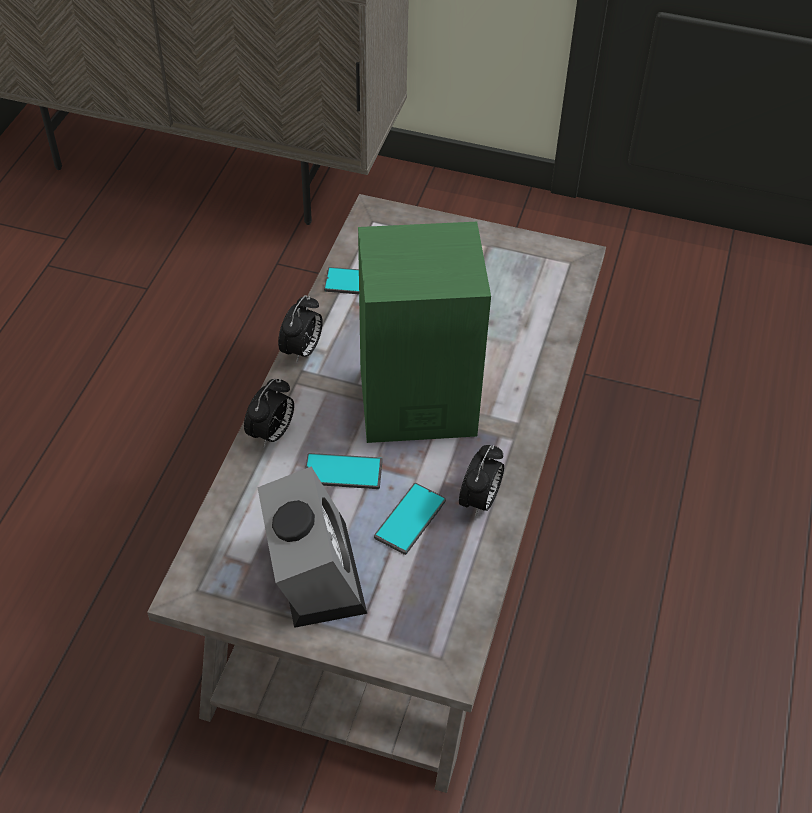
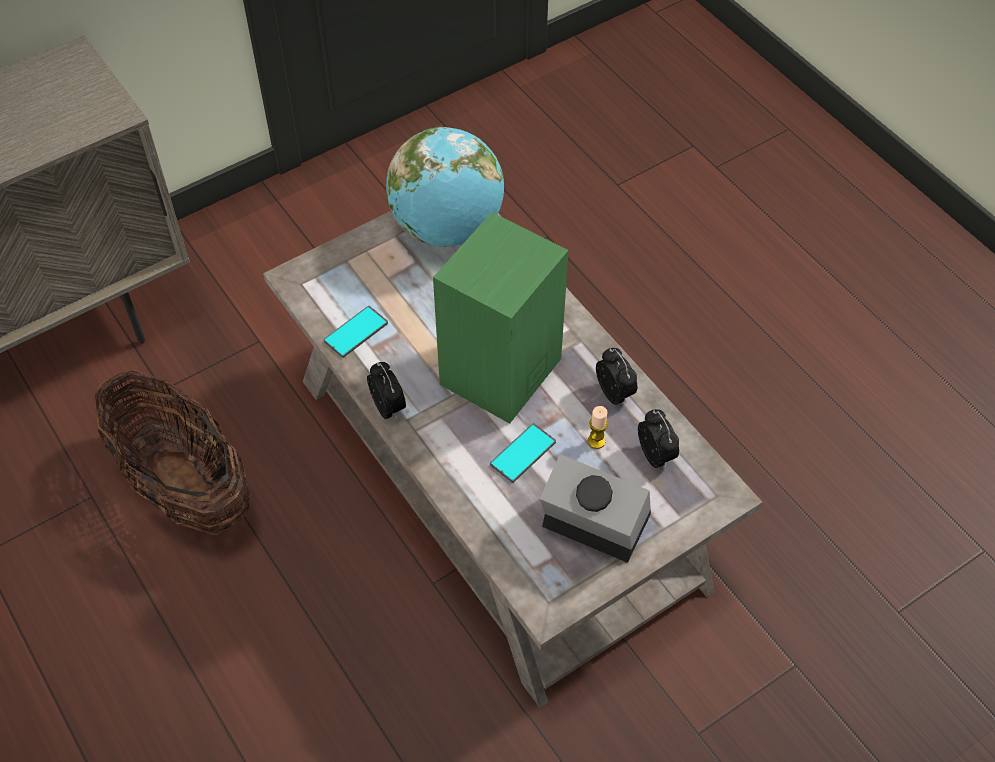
camera: 50 degrees left, 5 degrees up
(204, 333) = (184, 485): none -> basket
(271, 434) = (450, 474): alarm clock -> alarm clock (656, 455)
(410, 519) = (596, 441): phone -> candle
(534, 272) = (447, 228): none -> globe

